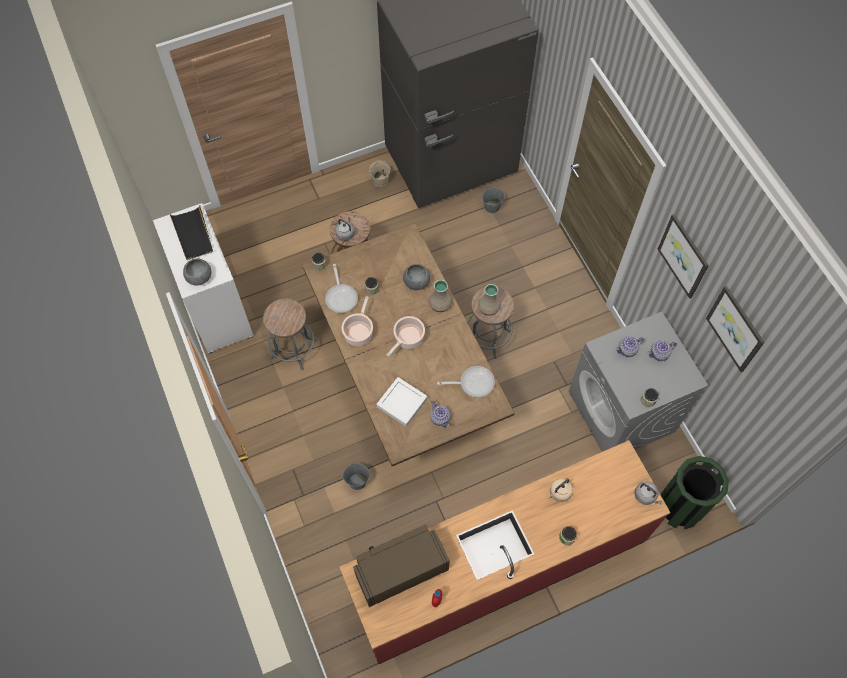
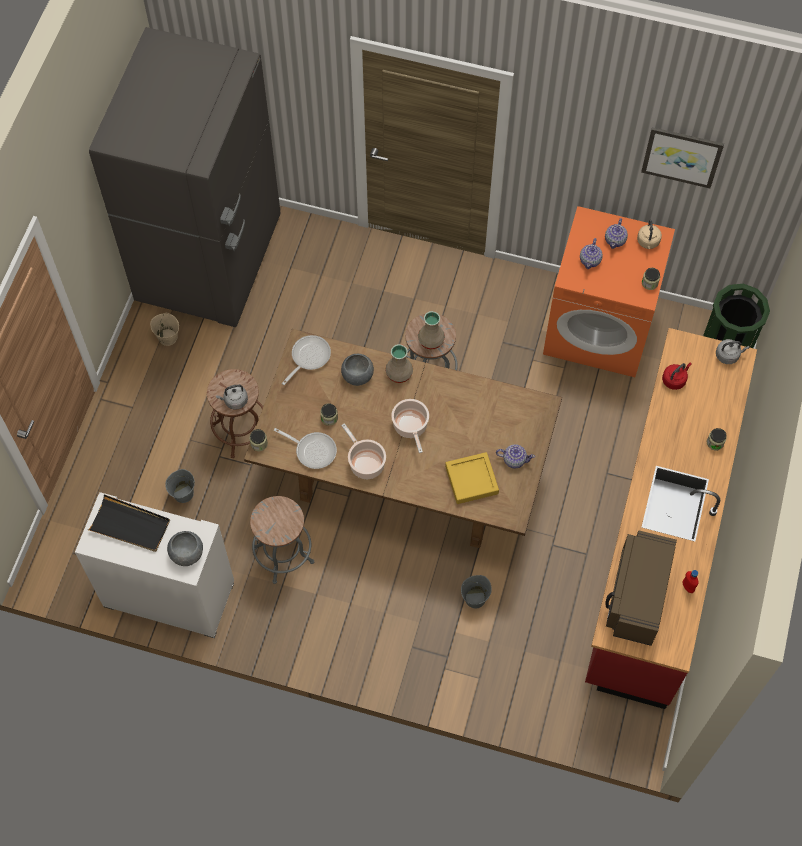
camera: 50 degrees left, 0 degrees up
(402, 403) = (471, 480): white tray -> yellow tray
(473, 383) = (504, 407): frying pan -> frying pan (308, 357)
(492, 206) = (294, 265): grey bucket -> grey bucket (183, 493)
(559, 493) = (671, 418): beige kettle -> beige kettle (648, 242)
(591, 474) = (674, 380): none -> red kettle
(622, 412) = (599, 328): grey washing machine -> orange washing machine
(684, 256) = (580, 137): picture -> none

